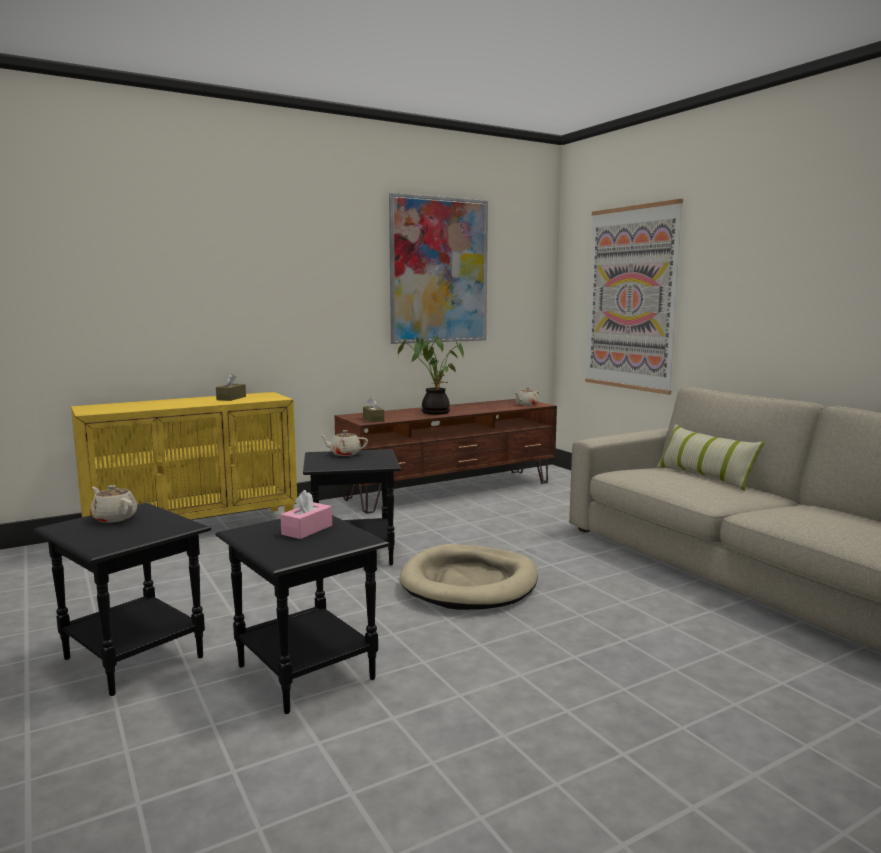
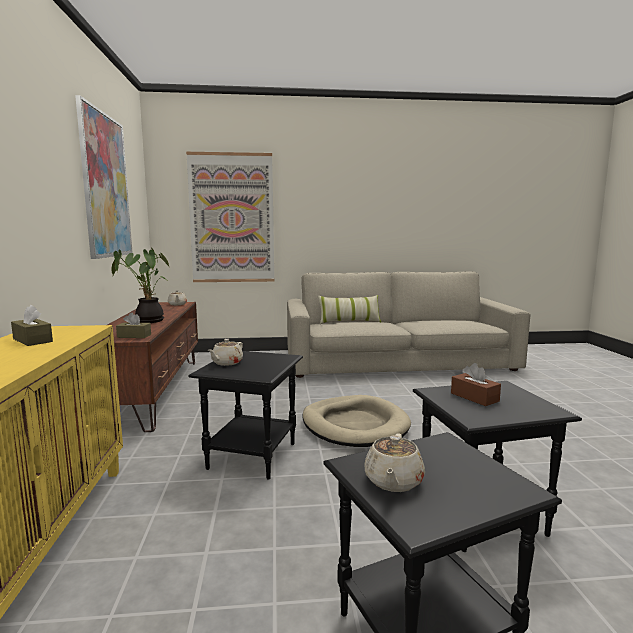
camera: 65 degrees left, 0 degrees up
(114, 518) = (393, 481): beige teapot -> beige teapot turned 45 degrees counterclockwise
(307, 530) = (474, 397): pink tissue box -> brown tissue box

